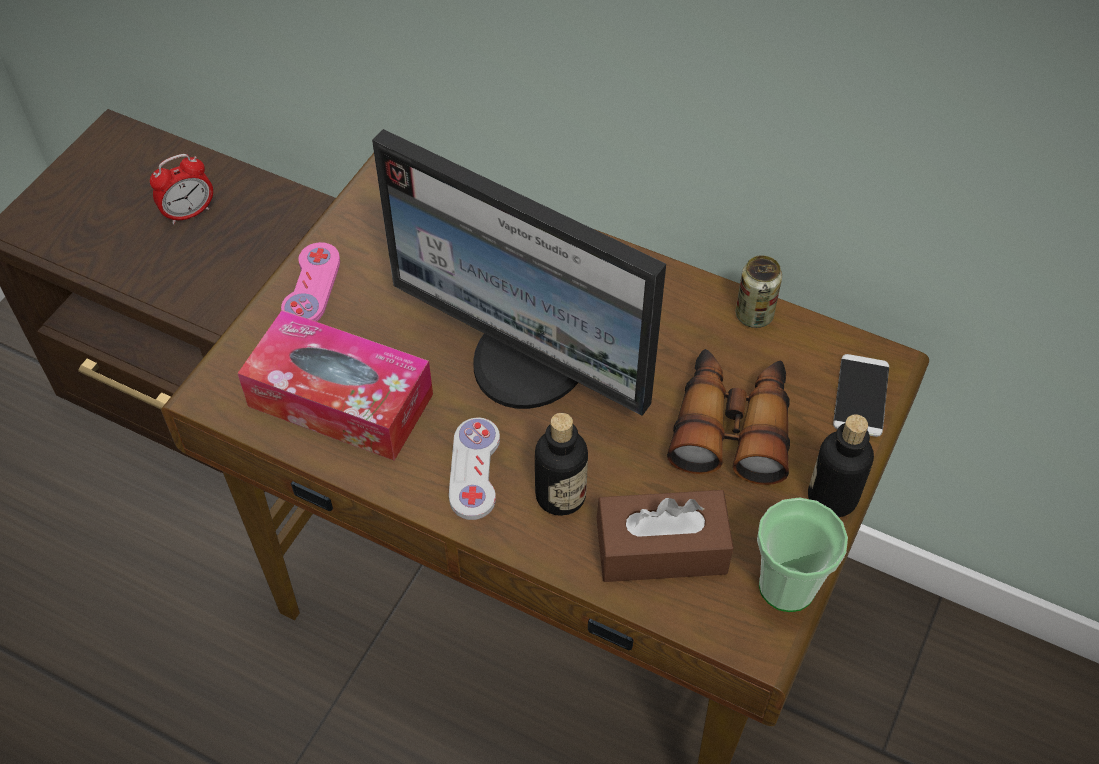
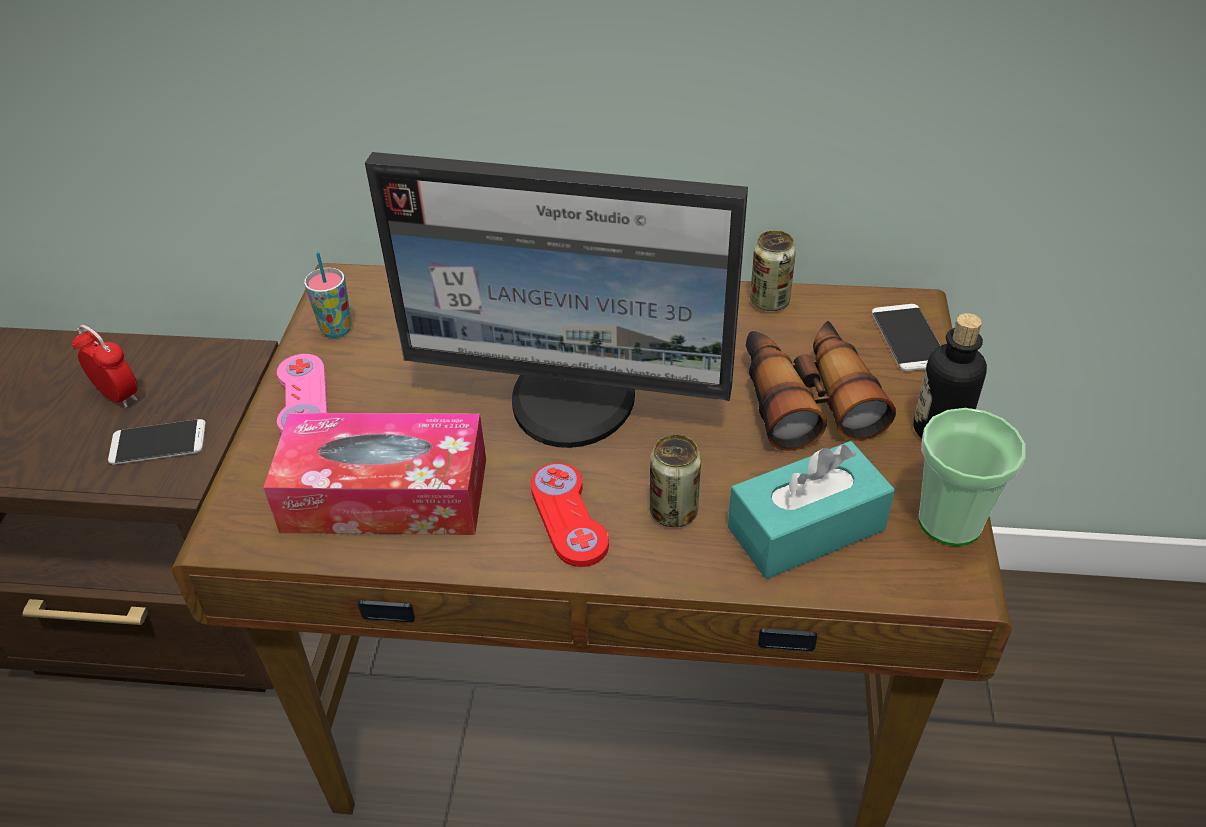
camera: 20 degrees left, 10 degrees down
(189, 213) = (118, 395): alarm clock -> alarm clock turned 90 degrees counterclockwise
(205, 271) = (158, 443): none -> phone
(365, 225) = (336, 329): none -> cup
(474, 470) = (568, 516): white game controller -> red game controller
(560, 495) = (673, 512): bottle -> can
(661, 549) = (806, 528): brown tissue box -> turquoise tissue box

